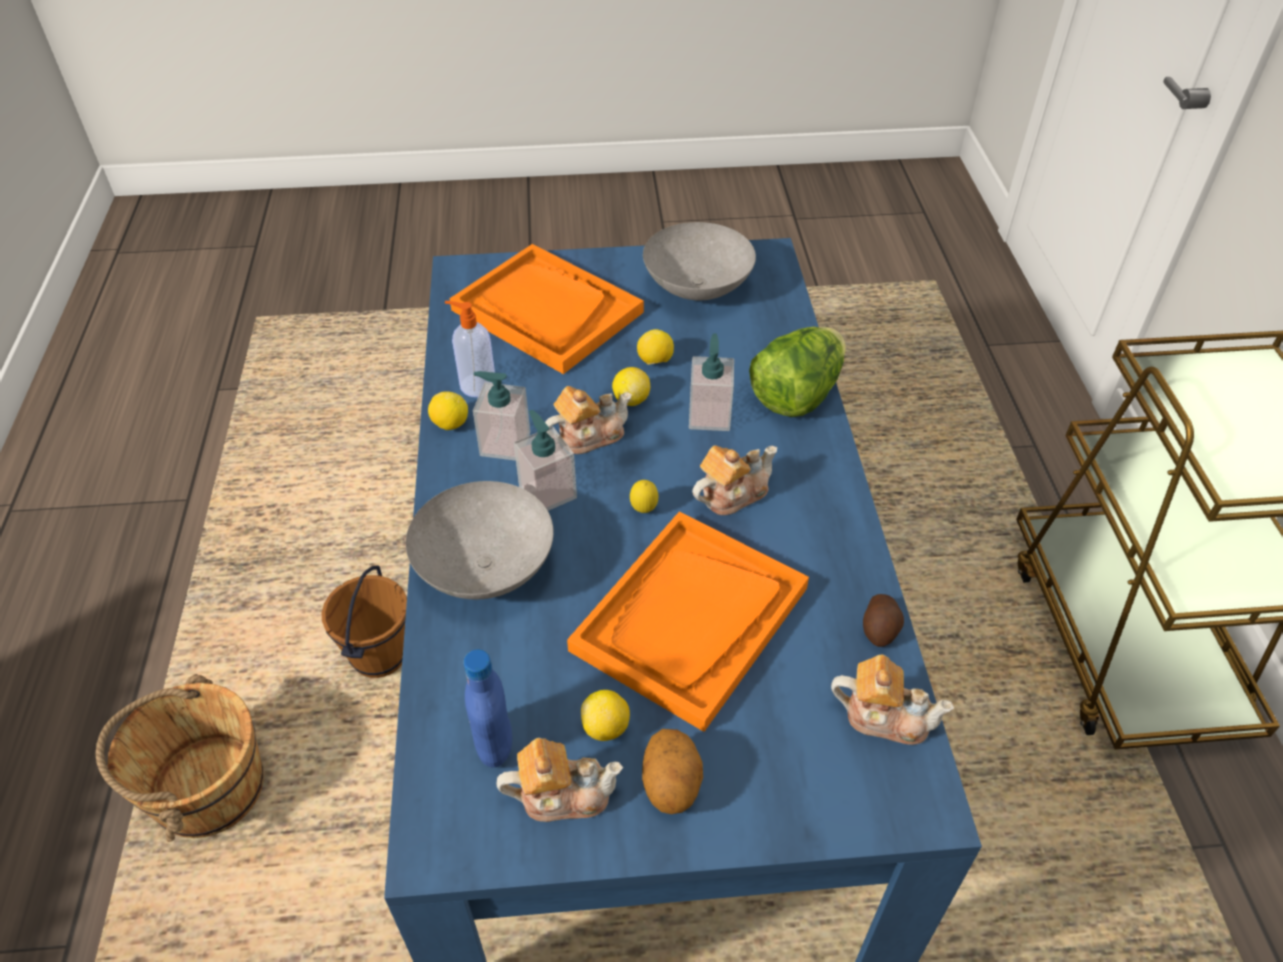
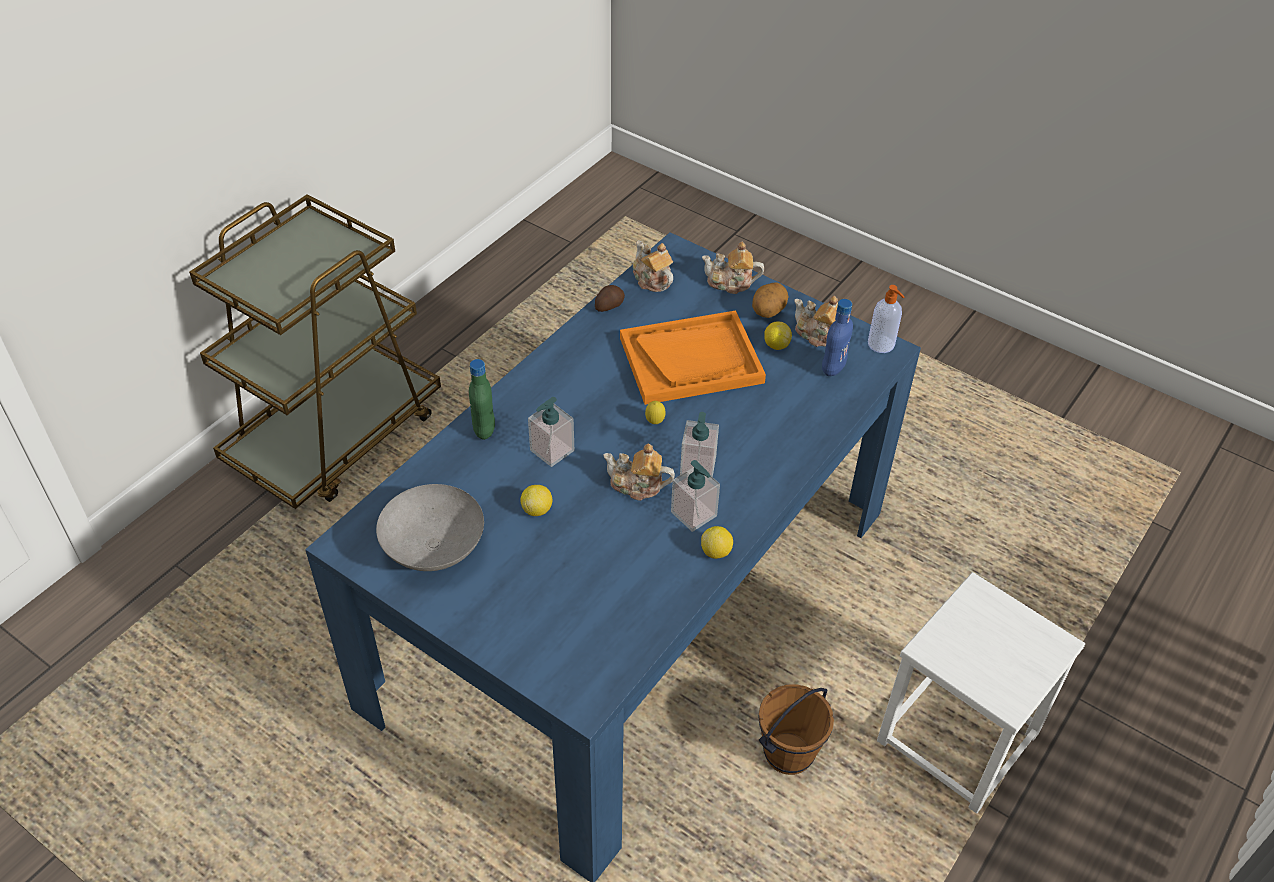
camera: 140 degrees left, 0 degrees up
(207, 788) = (958, 739): brown bucket -> white stool
(476, 385) = (672, 572): soap dispenser -> soap dispenser (881, 345)
(486, 567) = (771, 447): grey bowl -> none
(546, 311) = (561, 605): orange tray -> none
(631, 399) = (584, 492): lemon -> none
(732, 494) = (597, 401): teapot -> teapot (730, 283)
(797, 394) = (484, 429): lettuce -> green bottle

